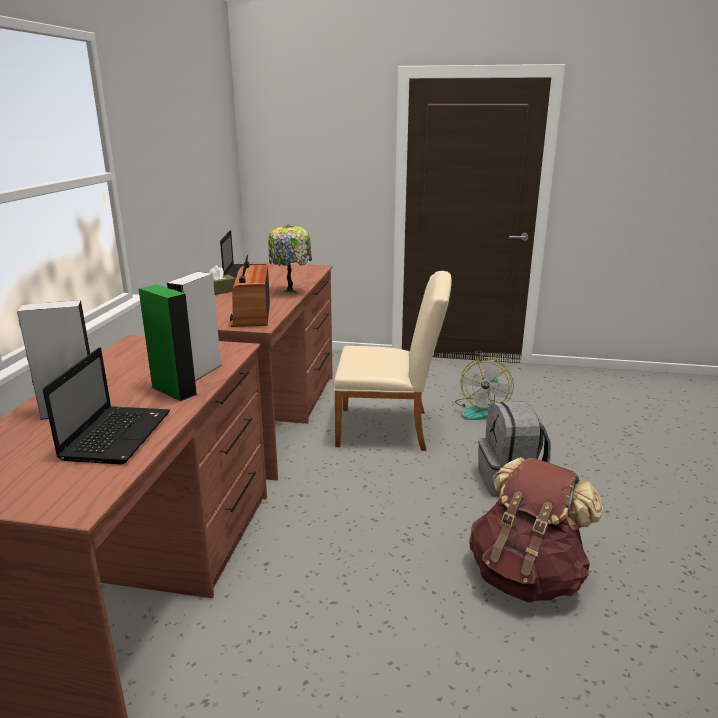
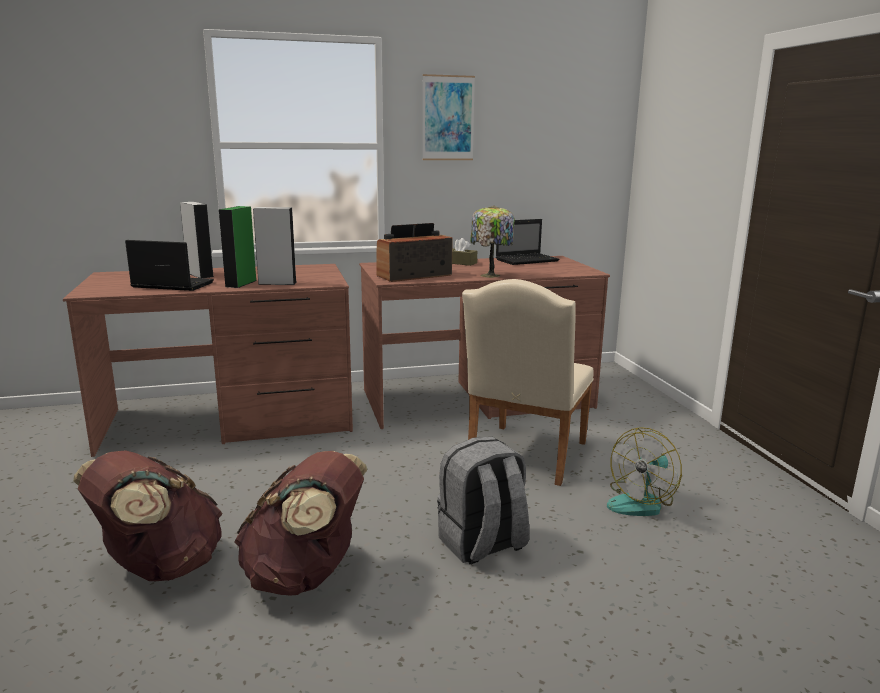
camera: 65 degrees right, 5 degrees down
(117, 434) = (171, 285): laptop -> laptop turned 150 degrees counterclockwise
(150, 134) = (448, 118): none -> picture
(390, 429) = (524, 457): beige chair -> beige chair turned 45 degrees clockwise
(481, 410) = (641, 502): fan -> fan turned 45 degrees counterclockwise
(481, 676) = (159, 567): none -> brown backpack

